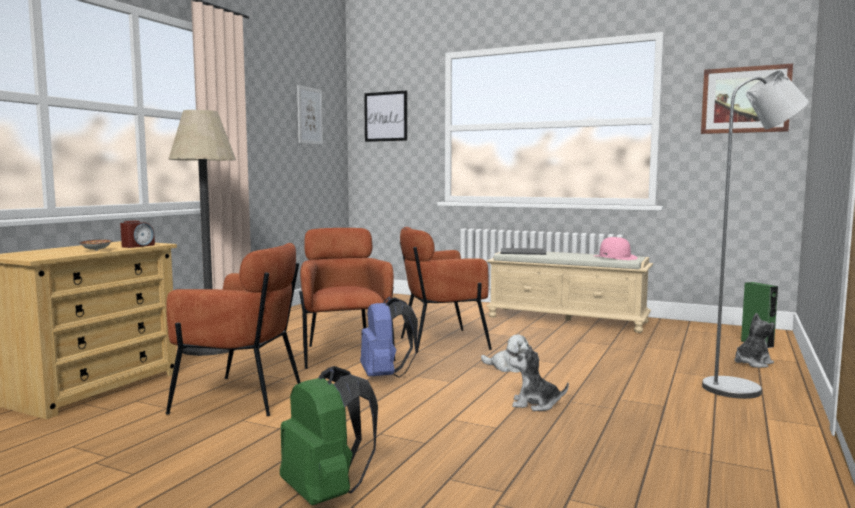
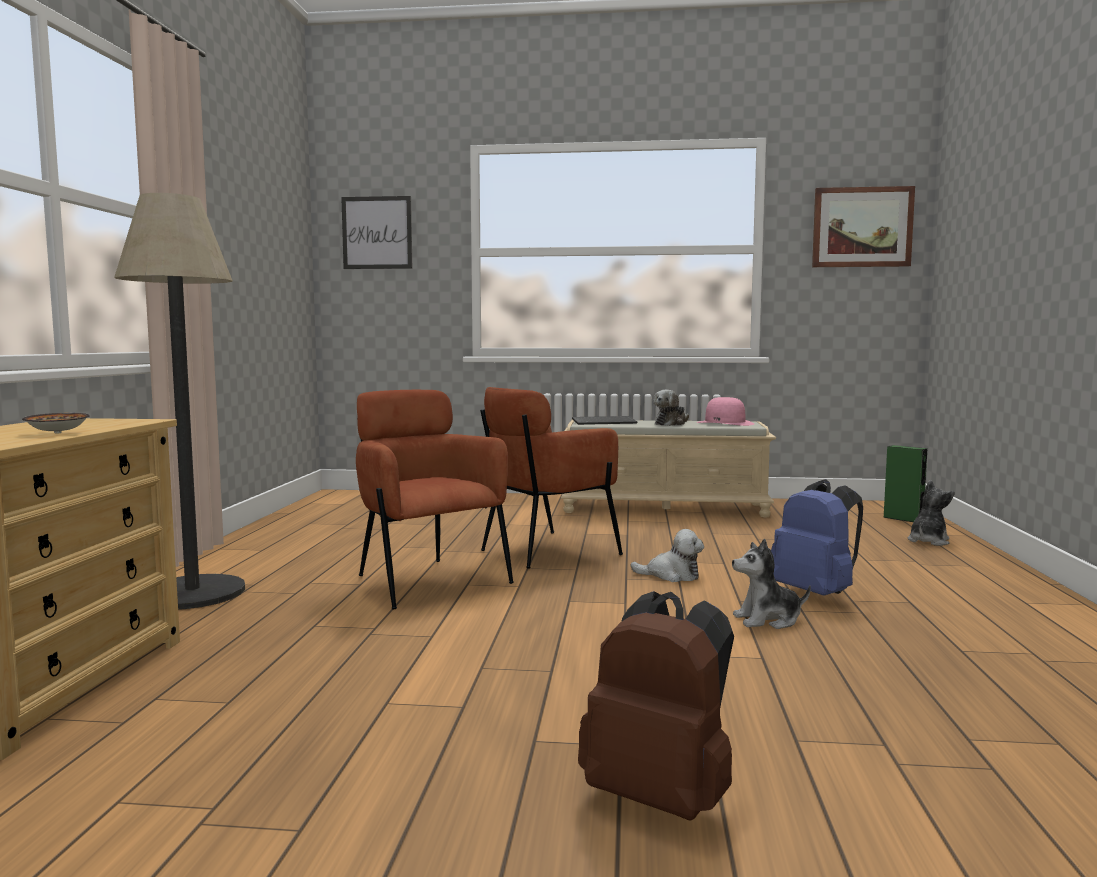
camera: 20 degrees left, 0 degrees up
(137, 246) = (116, 424): alarm clock -> none
(241, 398) = (344, 668): brown armchair -> none
(309, 116) = (271, 225): picture -> none
(326, 493) = (662, 797): green backpack -> brown backpack
(385, 376) = (525, 606): blue backpack -> blue backpack (816, 593)
(571, 256) = (671, 423): none -> plush toy
(742, 389) = (959, 572): grey floor lamp -> none

